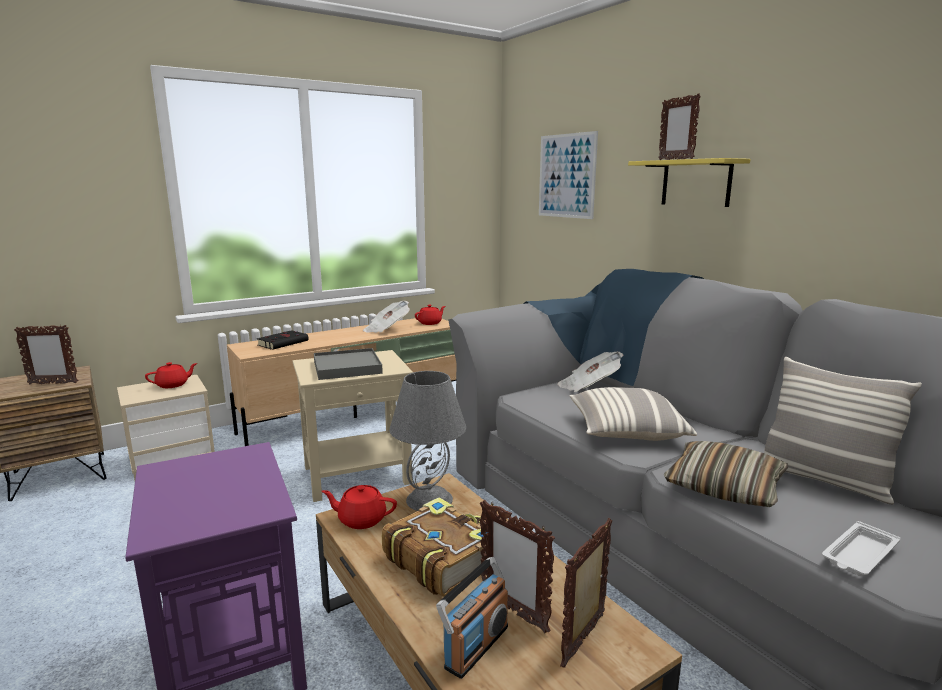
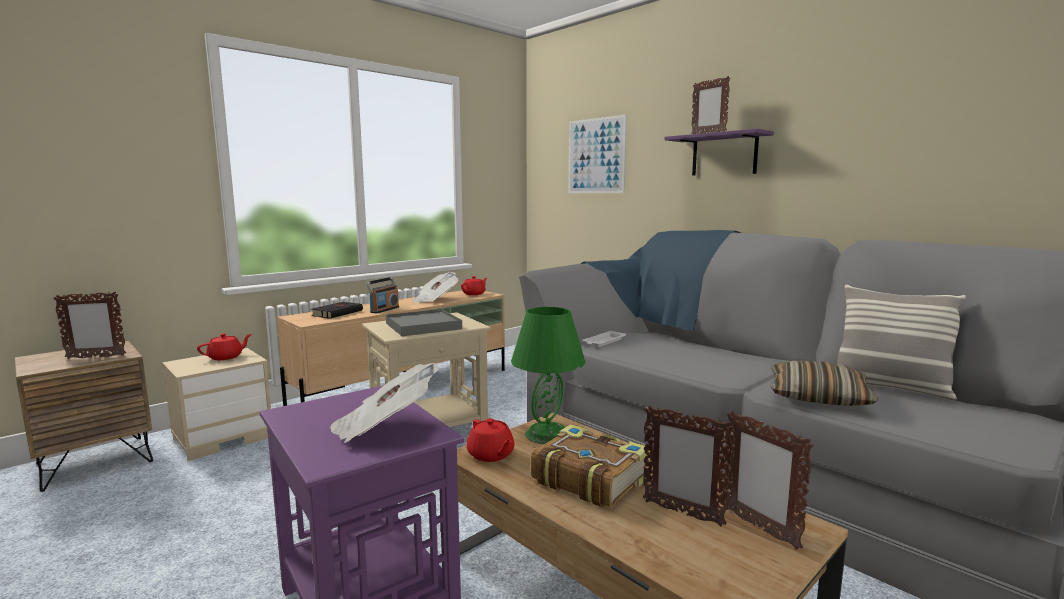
camera: 10 degrees left, 5 degrees down
(361, 519) = (491, 455): red teapot -> red teapot turned 120 degrees counterclockwise
(429, 499) = (547, 434): grey table lamp -> green table lamp
(476, 646) = (665, 543): radio -> radio (384, 310)
(584, 640) = (759, 528): picture frame -> picture frame turned 60 degrees counterclockwise
(588, 387) = (651, 335): newspaper -> newspaper (384, 428)
(625, 431) = (706, 365): pillow -> none
(696, 183) = (724, 155): yellow shelf -> purple shelf
(859, 555) = (958, 433): white tray -> white tray (603, 342)

